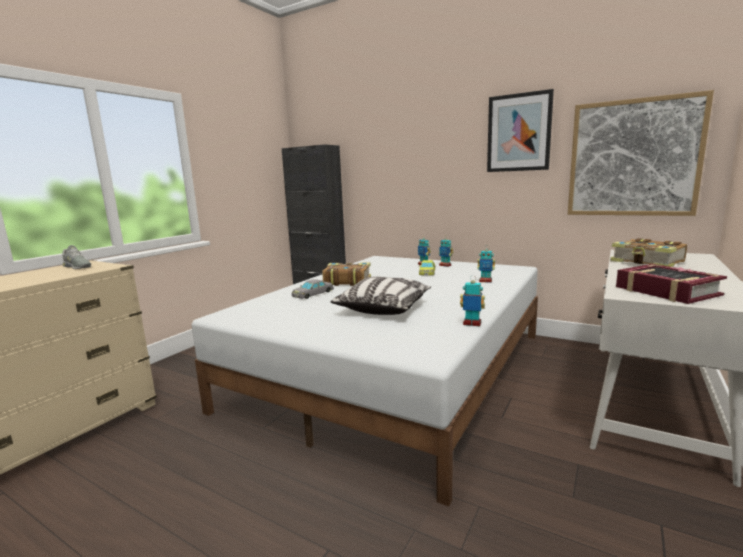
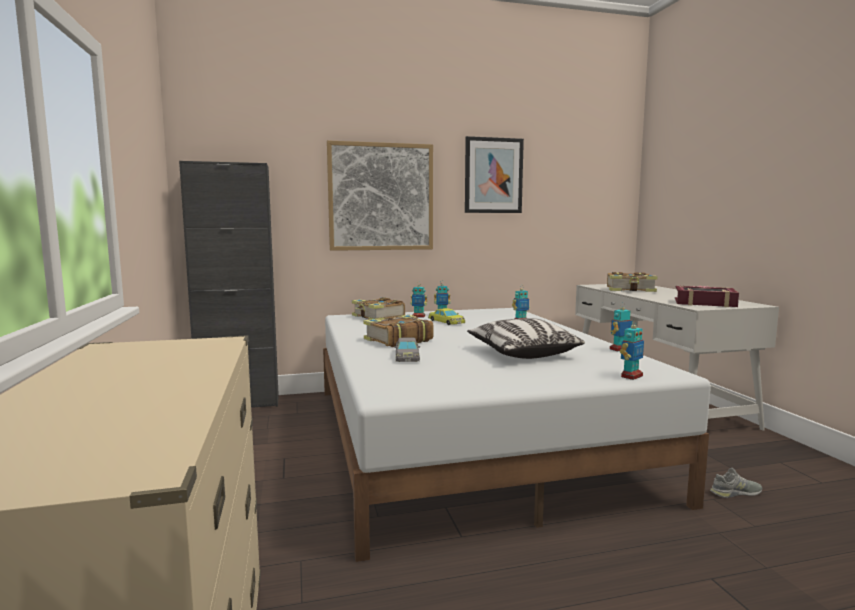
camera: 45 degrees left, 5 degrees down
(77, 267) = (138, 352): grey shoe -> grey shoe (735, 492)
(386, 348) = (631, 376): none -> toy robot
(395, 261) = (378, 317): none -> book
(633, 158) = (581, 207): picture -> picture (381, 197)

